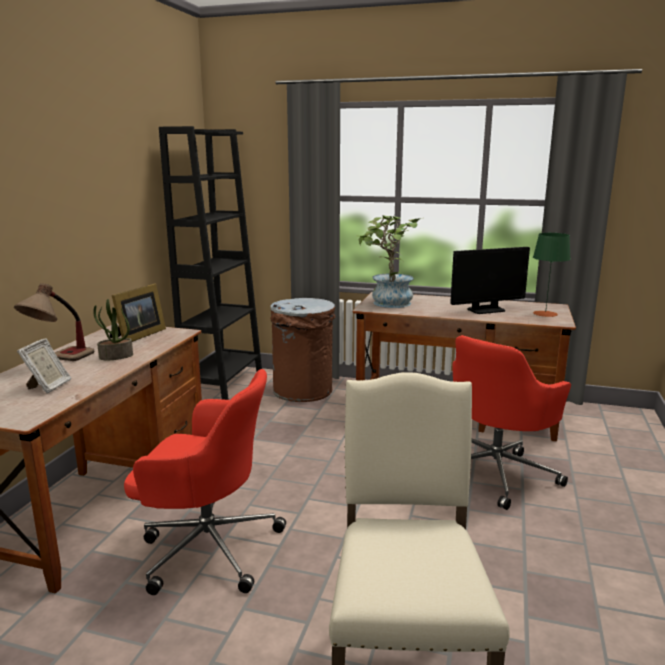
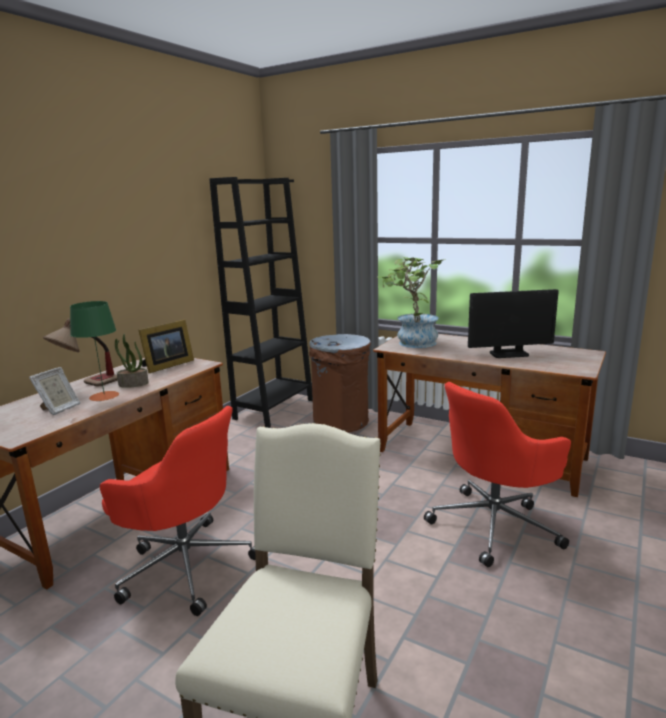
camera: 15 degrees right, 0 degrees up
(545, 314) = (571, 361): green table lamp -> green table lamp (104, 396)

